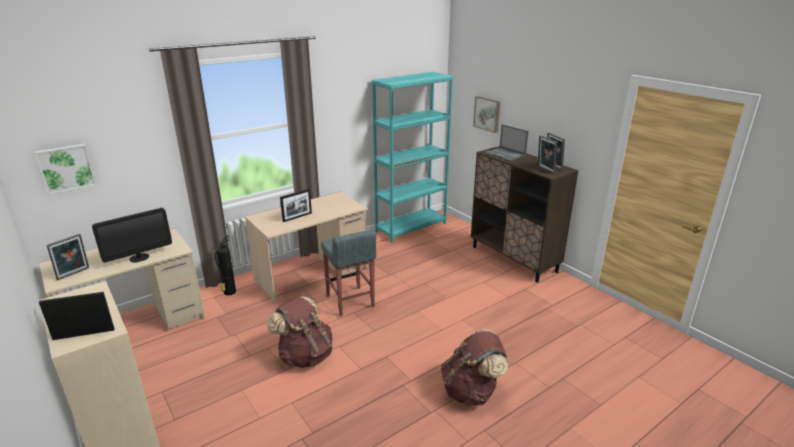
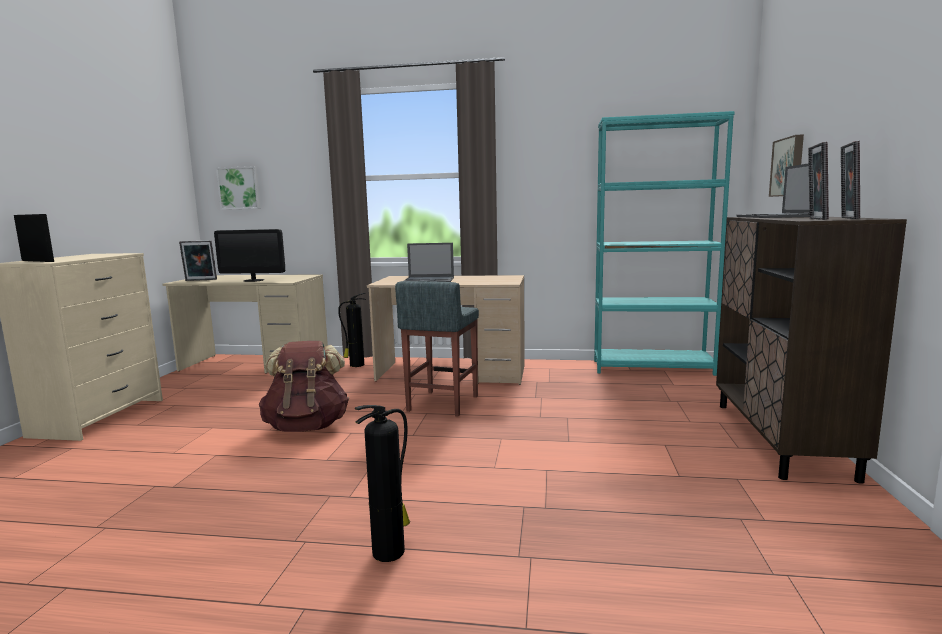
camera: 45 degrees right, 15 degrees down
(297, 217) = (429, 280): picture frame -> laptop
(471, 391) = (390, 551): brown backpack -> fire extinguisher

